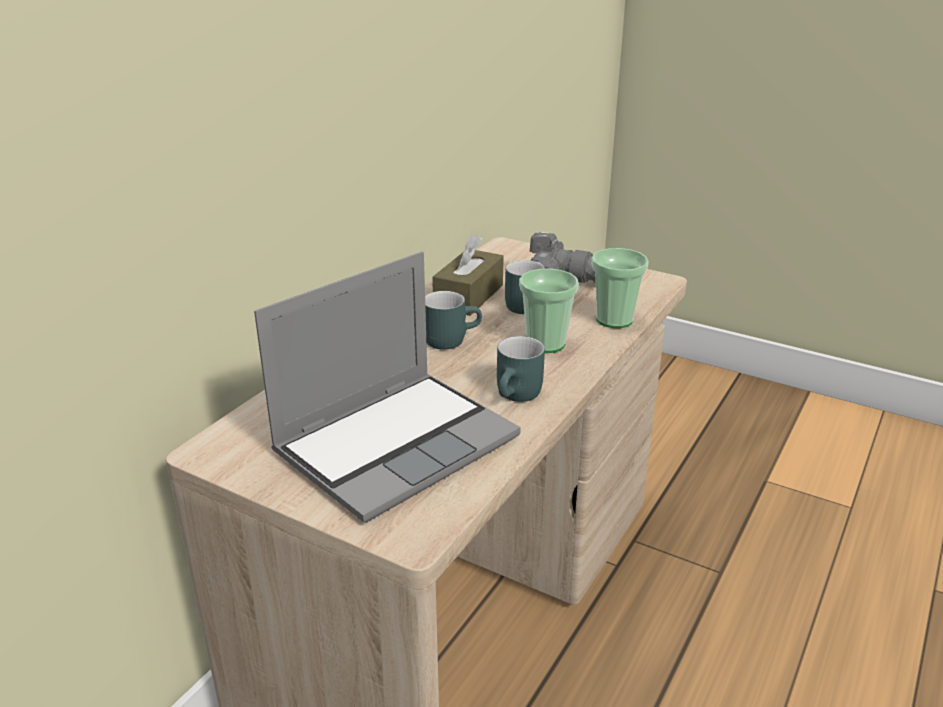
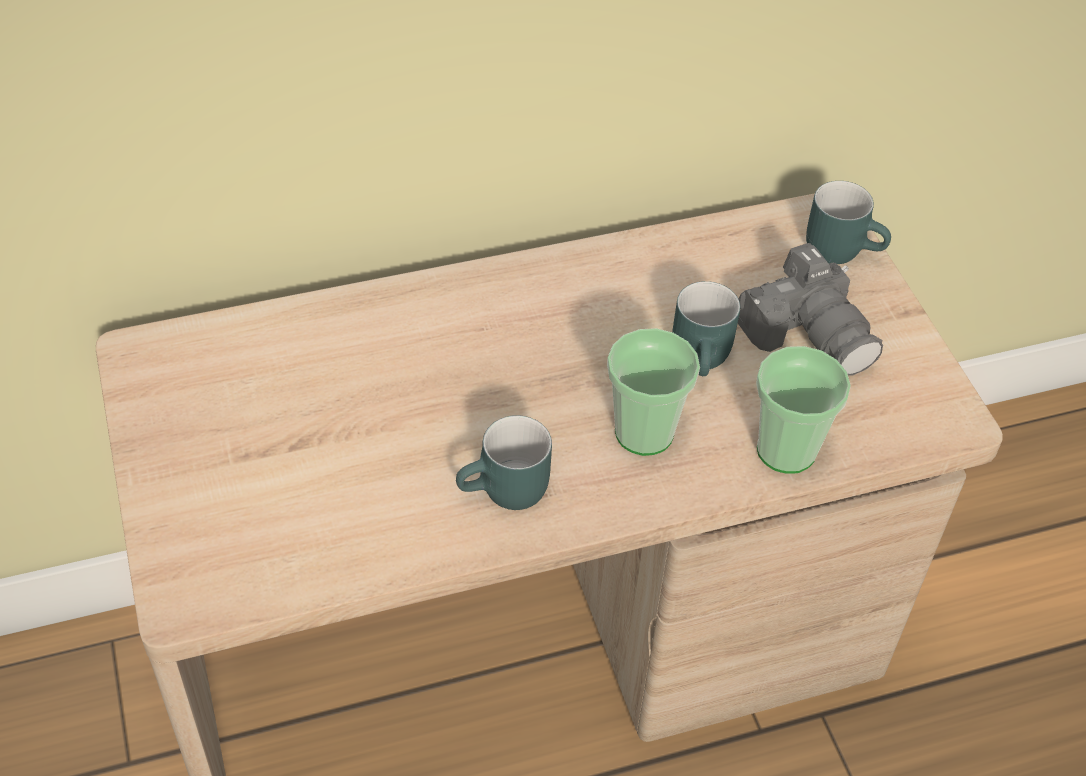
camera: 40 degrees right, 20 degrees up
(397, 443) = (306, 470): laptop -> none
(450, 339) = (545, 348): turquoise mug -> turquoise mug (842, 248)
(468, 296) = (657, 287): brown tissue box -> none

